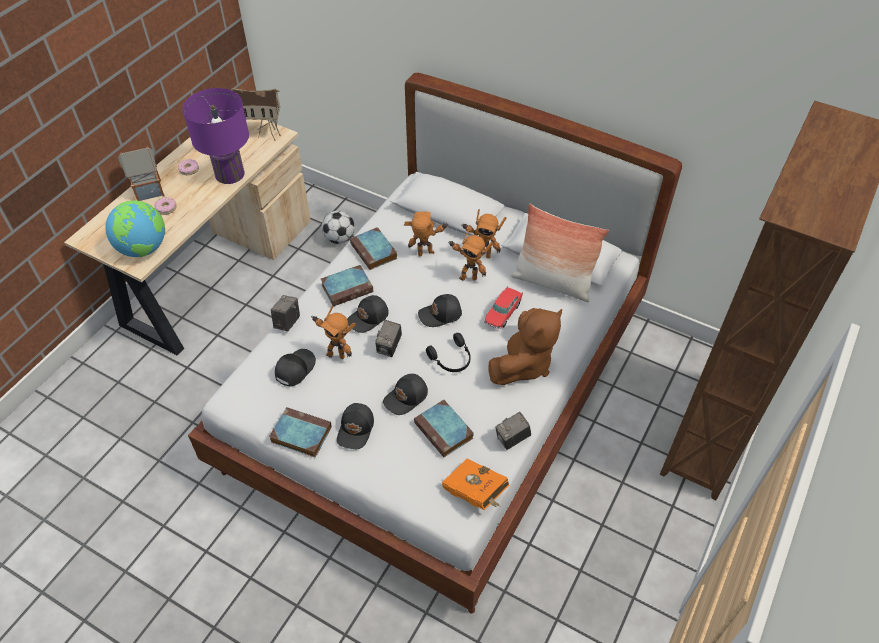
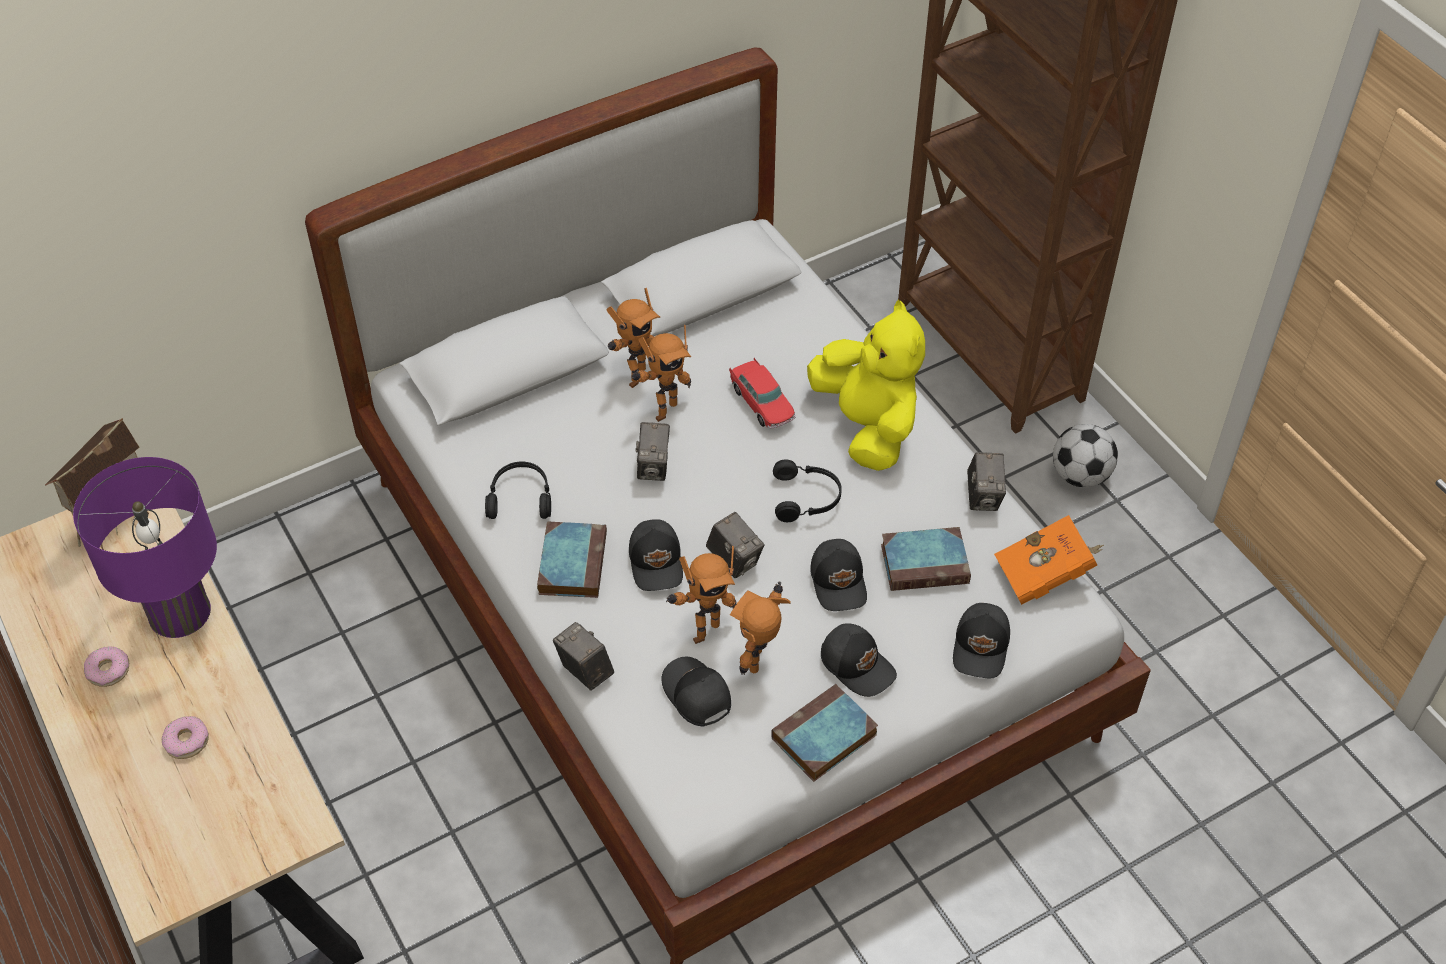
camera: 60 degrees left, 0 degrees up
(143, 248) = (267, 811): globe -> none
(148, 191) = (110, 755): toy house -> none
(339, 239) = (290, 598): football -> football (1080, 476)
(374, 252) = (520, 497): book -> black headphones
(427, 256) = (581, 437): toy robot -> toy robot (761, 661)
(427, 290) = (653, 467): none -> camera
(440, 315) = (715, 473): black cap -> black cap (982, 647)
(523, 364) = (867, 426): brown plush toy -> yellow plush toy
(552, 283) = (746, 323): pillow -> none

